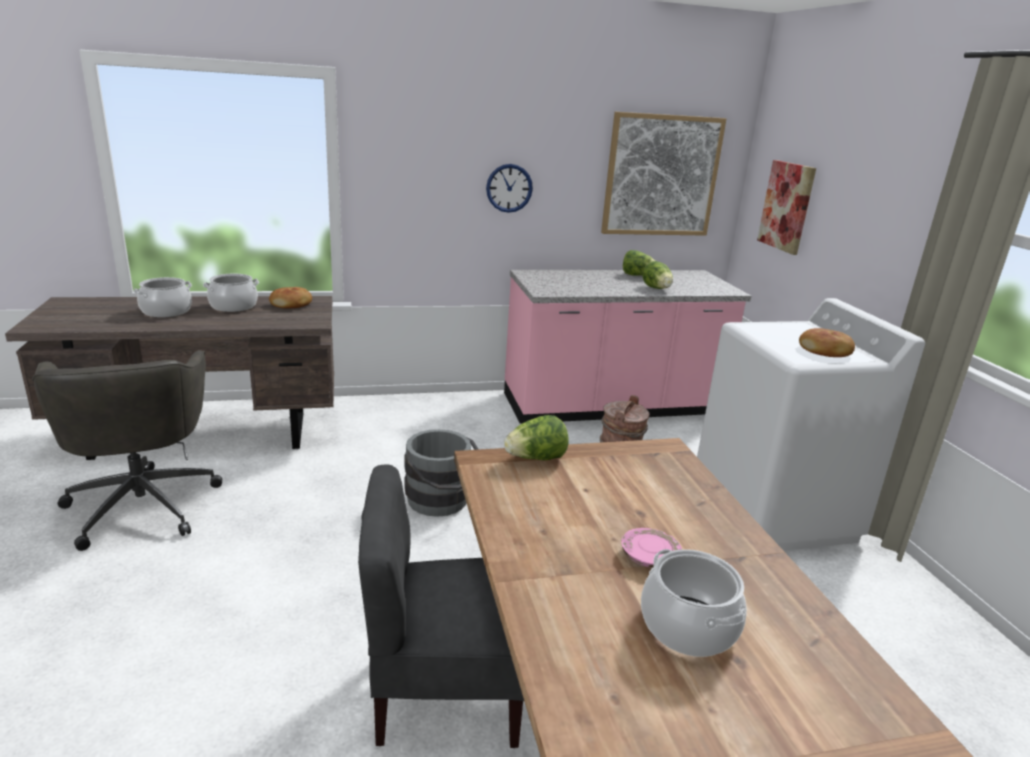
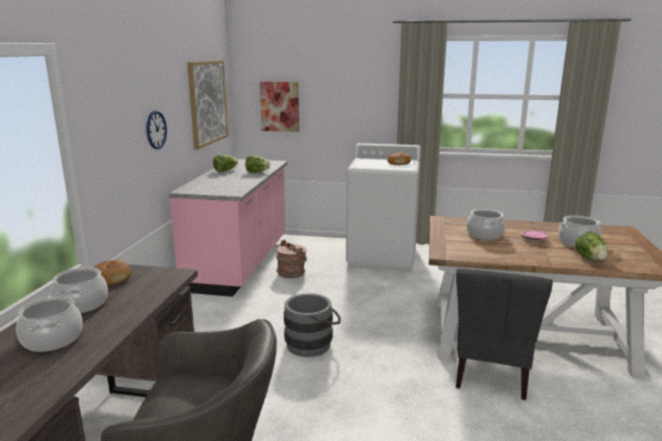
camera: 65 degrees left, 5 degrees down
(536, 458) = (444, 243): lettuce -> lettuce (591, 259)
(621, 496) = (484, 235): none -> cooking pot

